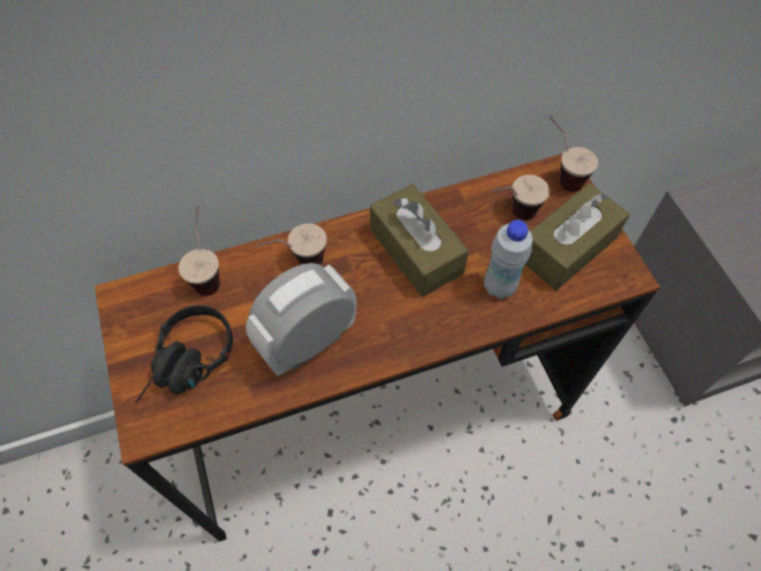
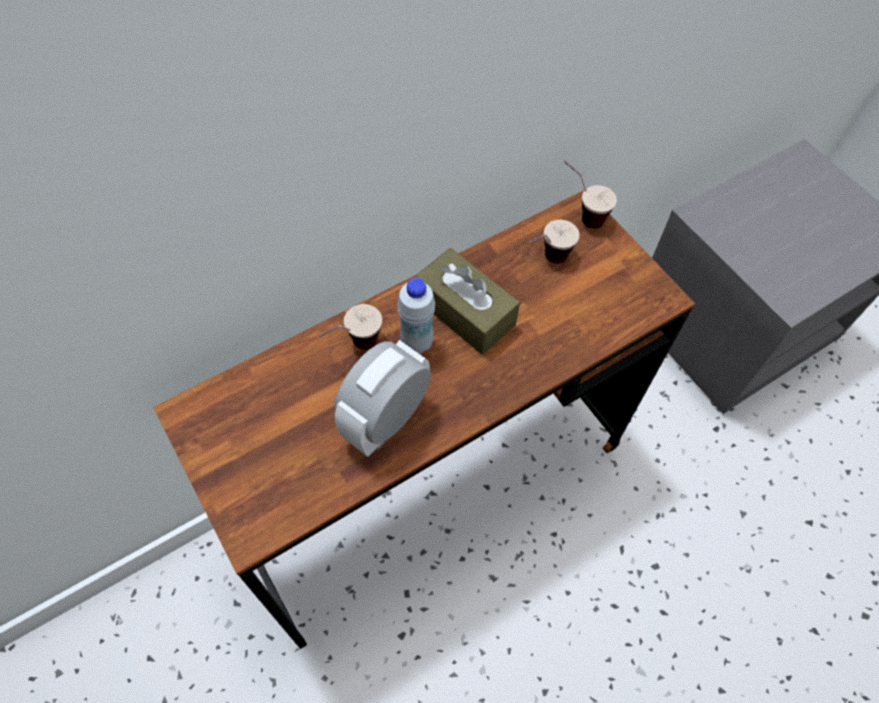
camera: 15 degrees left, 0 degrees up
(188, 366) = (274, 466): black headphones -> none
(208, 271) = (267, 370): cup -> none
(499, 287) = (551, 331): white bottle -> white bottle (416, 343)
(567, 248) = (604, 282): brown tissue box -> none

